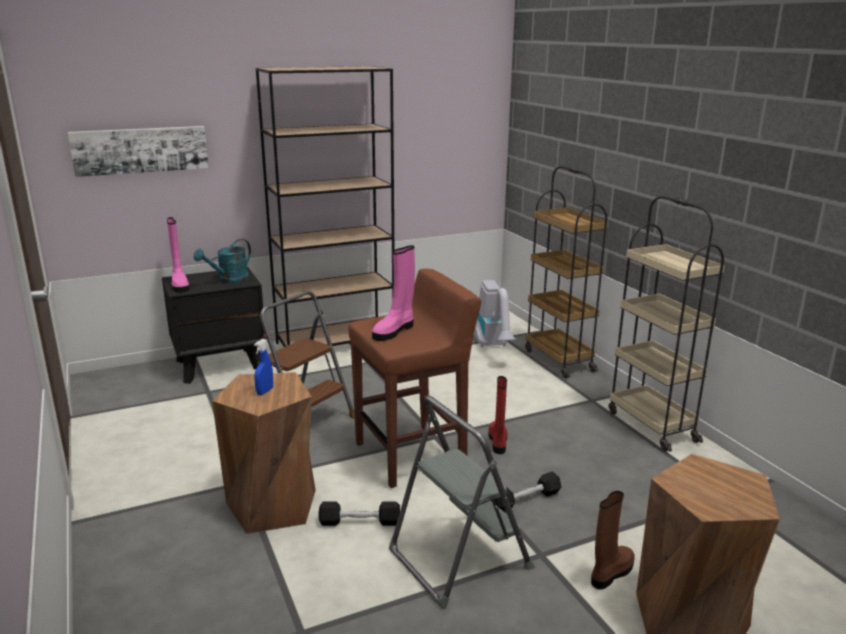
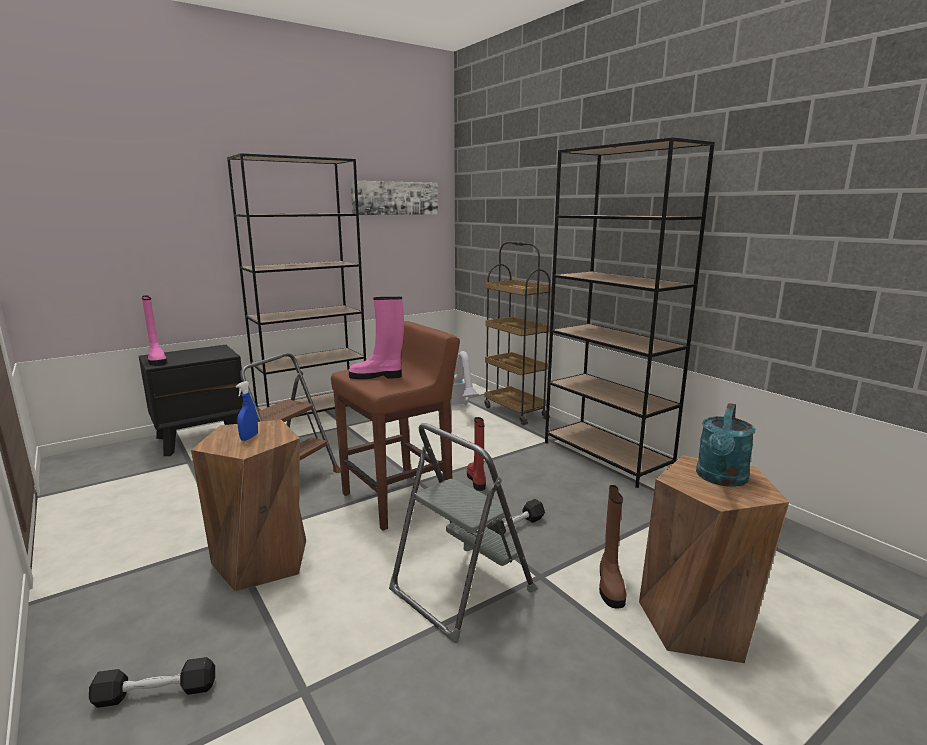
camera: 10 degrees left, 5 degrees down
(140, 150) = (112, 231): picture -> picture (395, 198)
(229, 280) = (208, 354): turquoise watering can -> turquoise watering can (721, 479)
(359, 522) = (355, 566): black dumbbell -> black dumbbell (156, 693)
(394, 331) = (377, 376): pink boot -> pink boot turned 60 degrees clockwise
(611, 573) = (610, 585): brown boot -> brown boot turned 150 degrees clockwise
(652, 426) = (607, 456): beige cart -> beige bookcase

